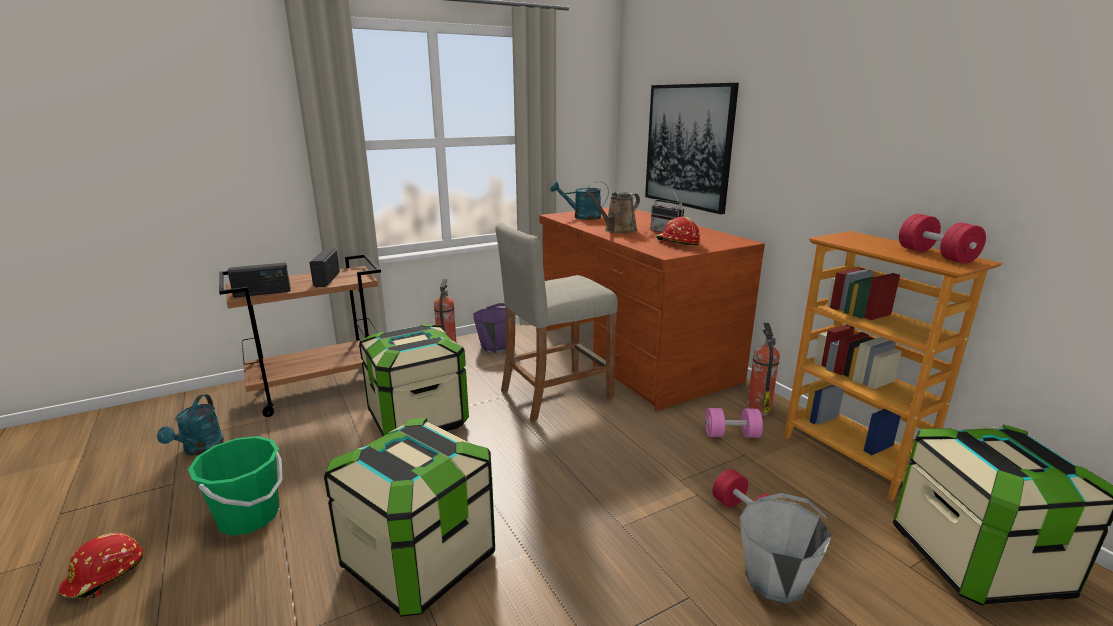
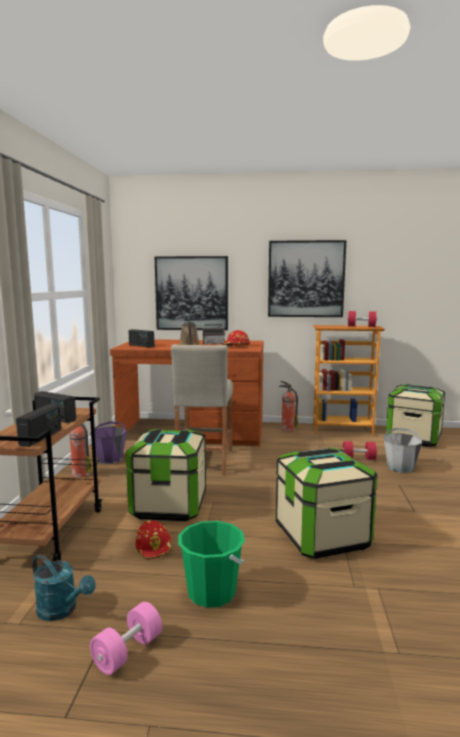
camera: 55 degrees left, 10 degrees down
(104, 576) = (217, 676): red hard hat -> red hard hat (154, 547)
(582, 217) = (141, 346): turquoise watering can -> radio
(731, 434) = (300, 440): pink dumbbell -> pink dumbbell (127, 652)
(859, 131) = (306, 279): none -> picture

